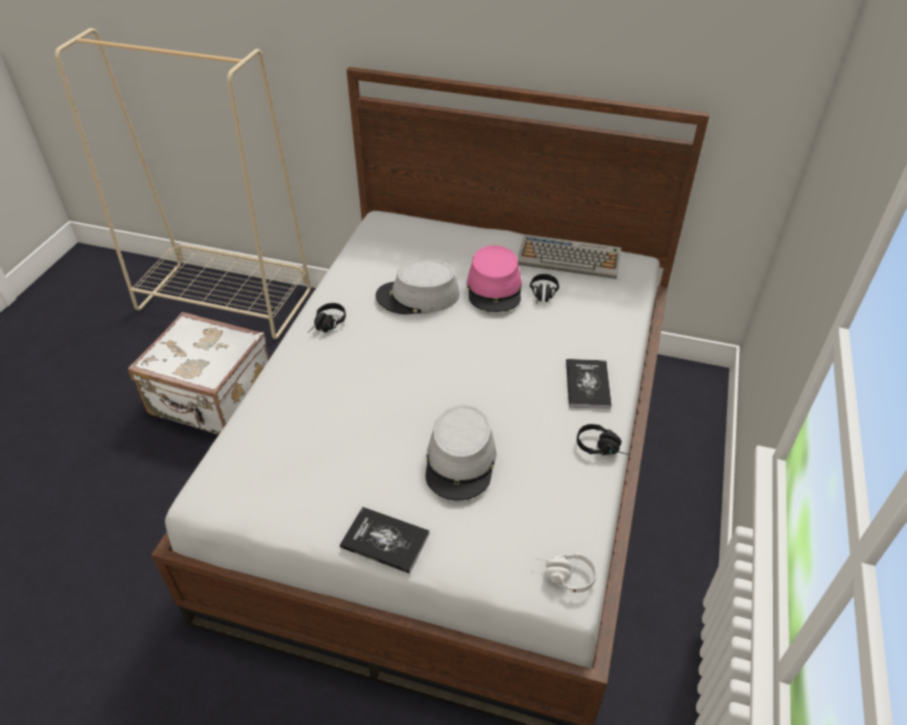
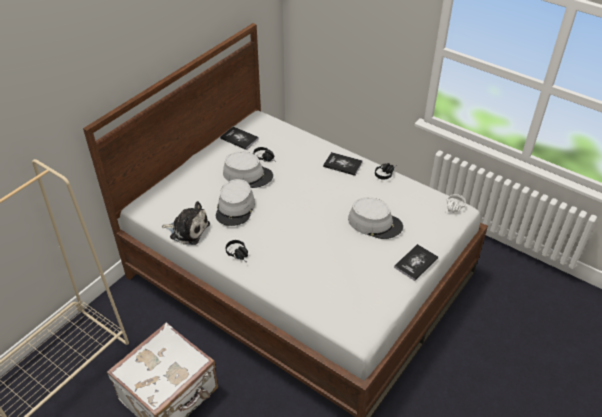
camera: 70 degrees left, 0 degrees up
(356, 268) = (187, 230): none -> plush toy
(494, 288) = (248, 175): pink hat -> grey hat
(569, 258) = (239, 138): keyboard -> book

